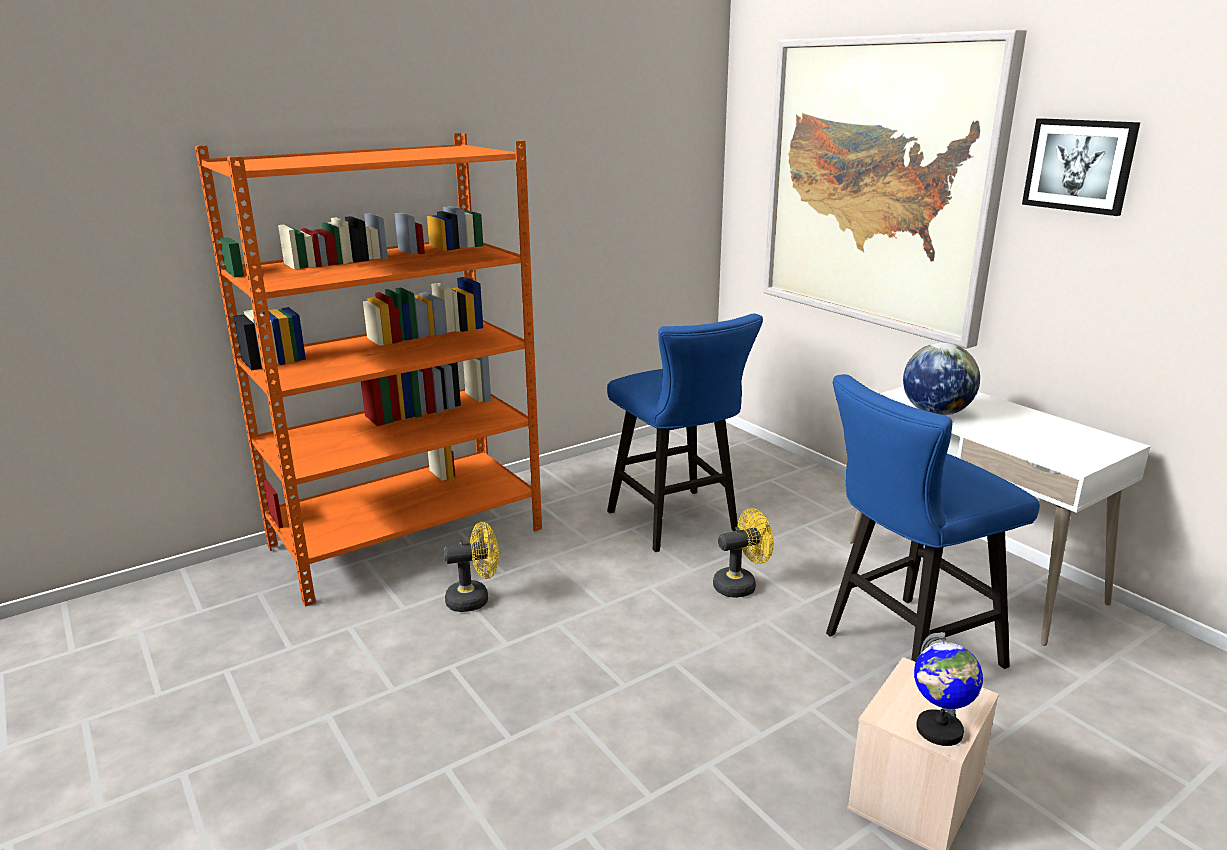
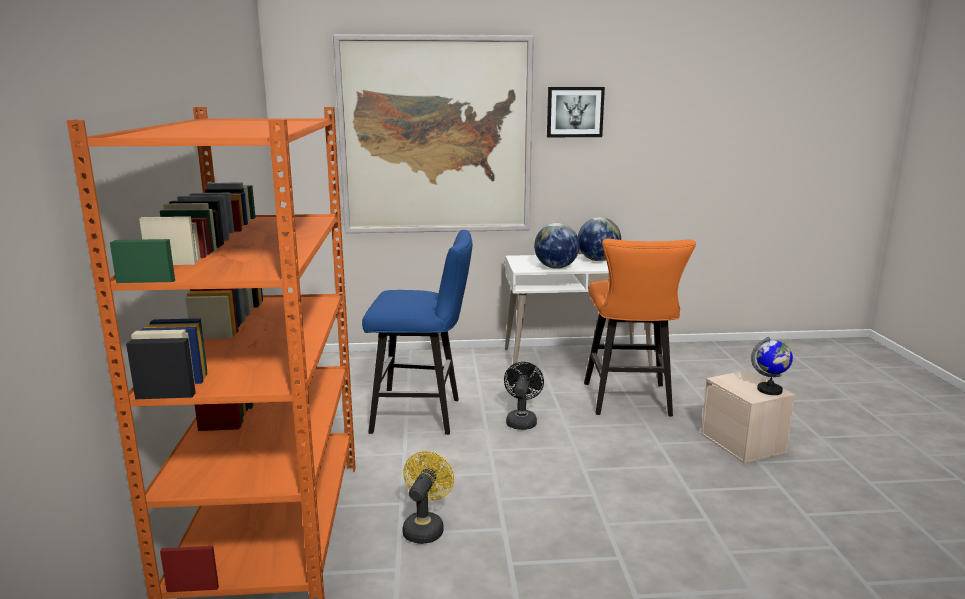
camera: 60 degrees left, 5 degrees down
(740, 585) = (521, 420): yellow fan -> black fan
(903, 651) = (629, 402): blue stool -> orange stool
(1032, 428) = (598, 260): none -> globe

